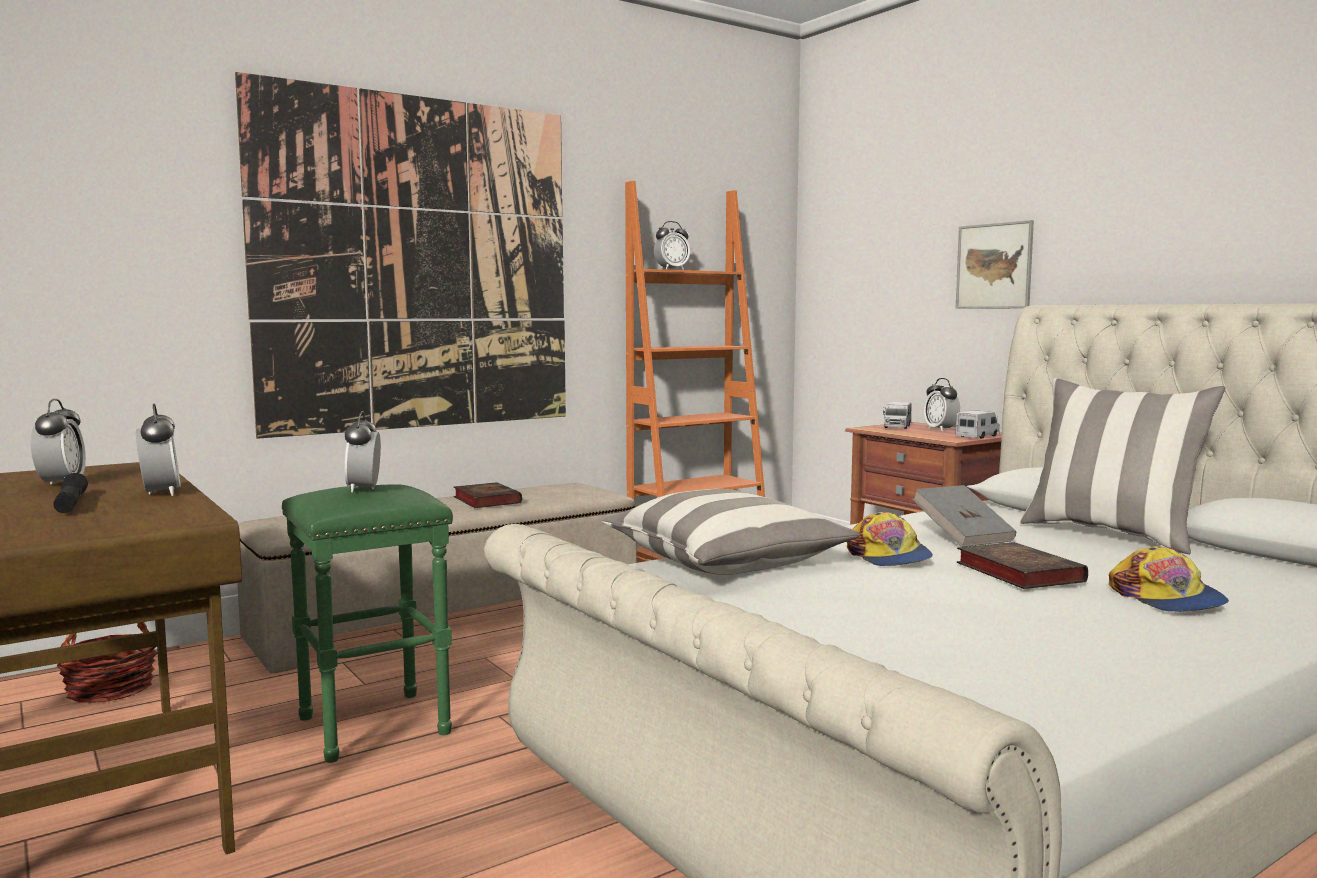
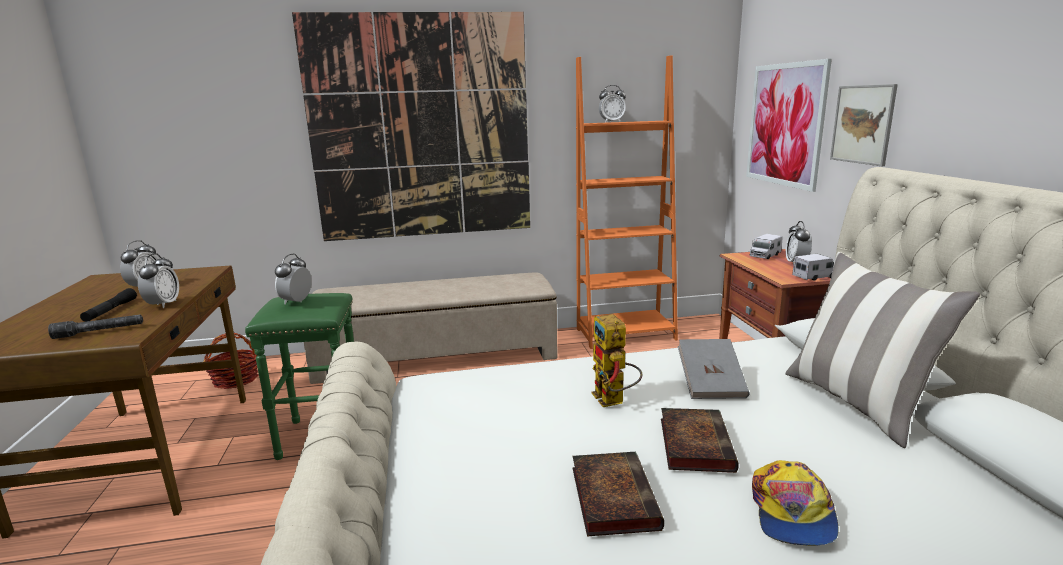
camera: 25 degrees right, 10 degrees up
(122, 519) = (99, 332): none -> grey flashlight
(485, 500) = (458, 286): book -> book (612, 496)
(725, 562) = (493, 385): pillow -> none
(882, 276) = (785, 124): none -> picture
(888, 556) = (613, 401): cap -> toy robot

